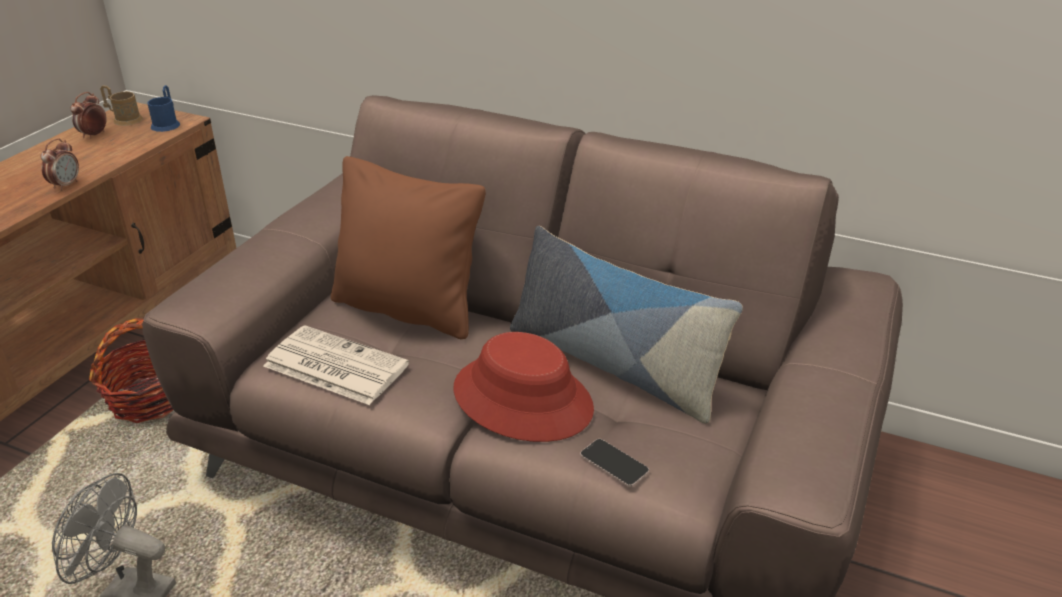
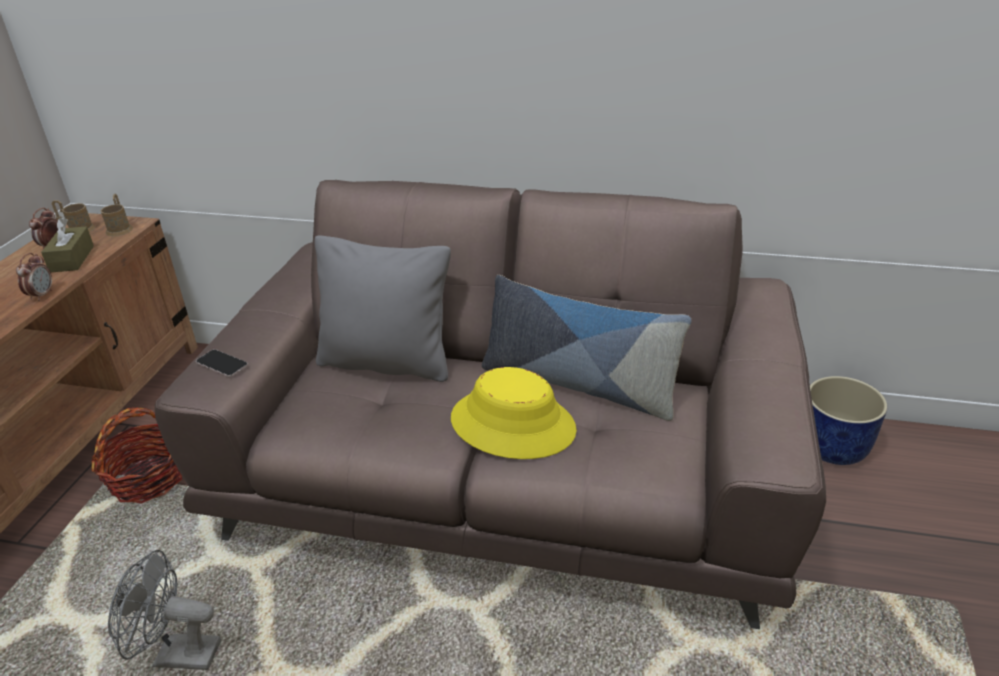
camera: 10 degrees left, 0 degrees up
(108, 150) = (72, 259): none -> brown tissue box
(167, 124) = (120, 228): blue mug -> brown mug
(333, 366) = (338, 421): newspaper -> none
(408, 309) = (387, 362): brown pillow -> grey pillow
(523, 399) = (513, 424): red hat -> yellow hat
(614, 463) = (607, 466): phone -> phone (222, 364)
(936, 490) = (834, 447): none -> blue planter

